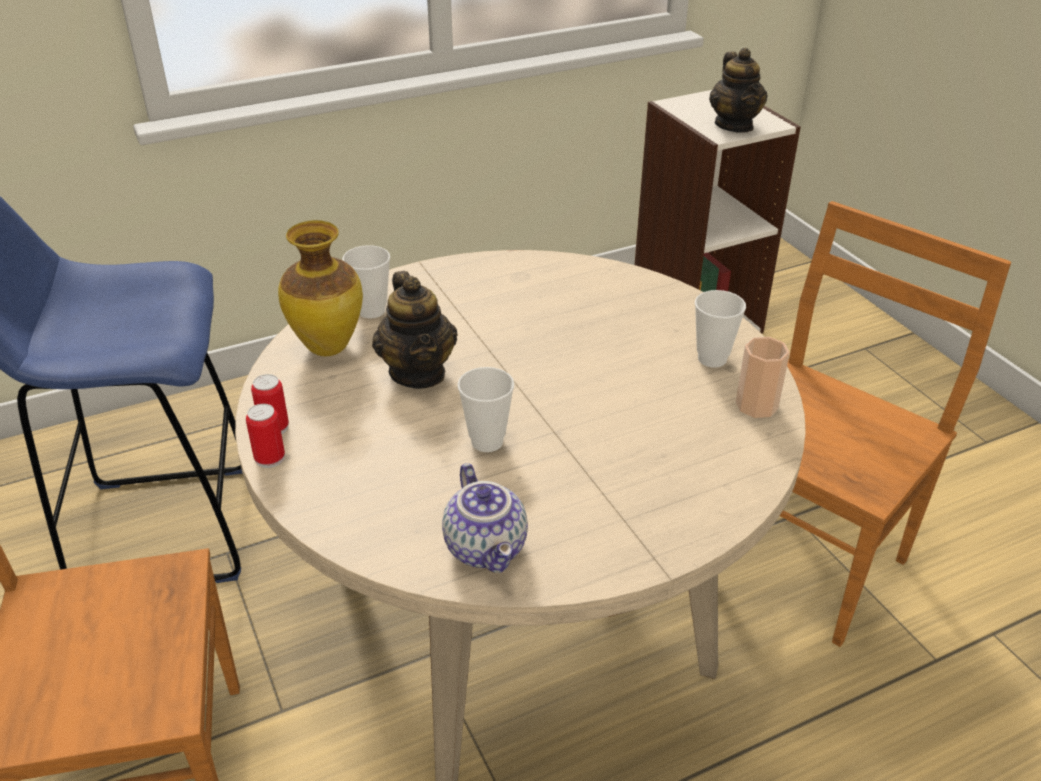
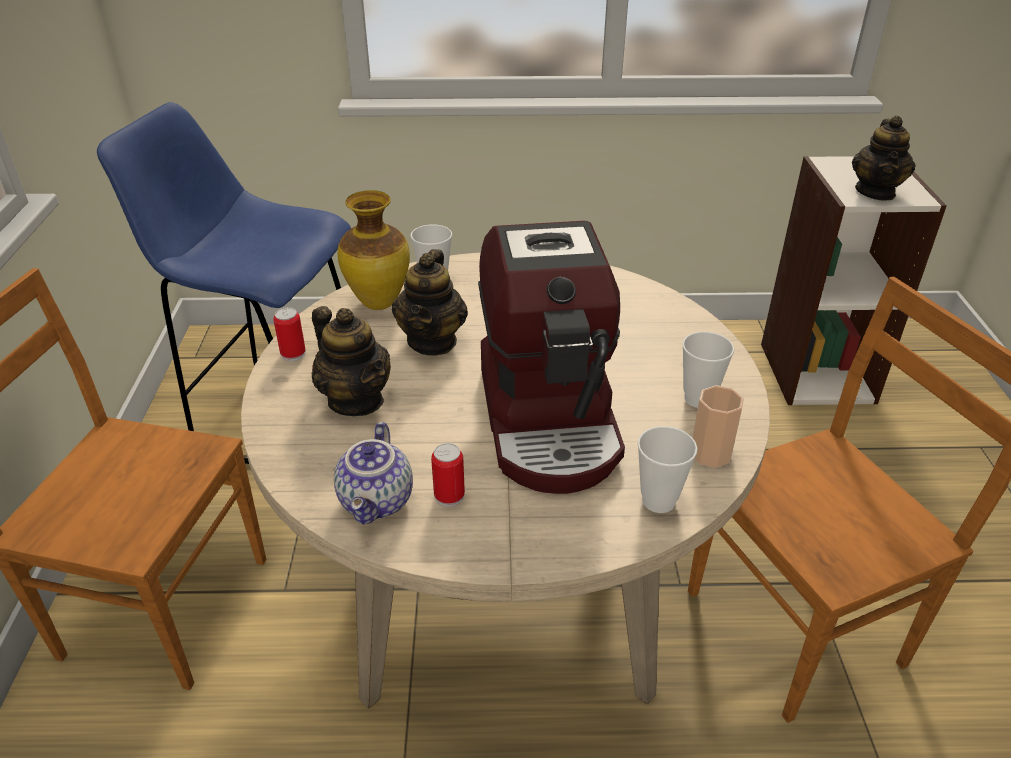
camera: 25 degrees right, 0 degrees up
(269, 458) = (272, 376): can -> can (449, 496)
(384, 455) = (356, 400): none -> teapot
(487, 441) = (444, 413): cup -> cup (658, 501)
(594, 416) = (551, 419): none -> coffee machine

